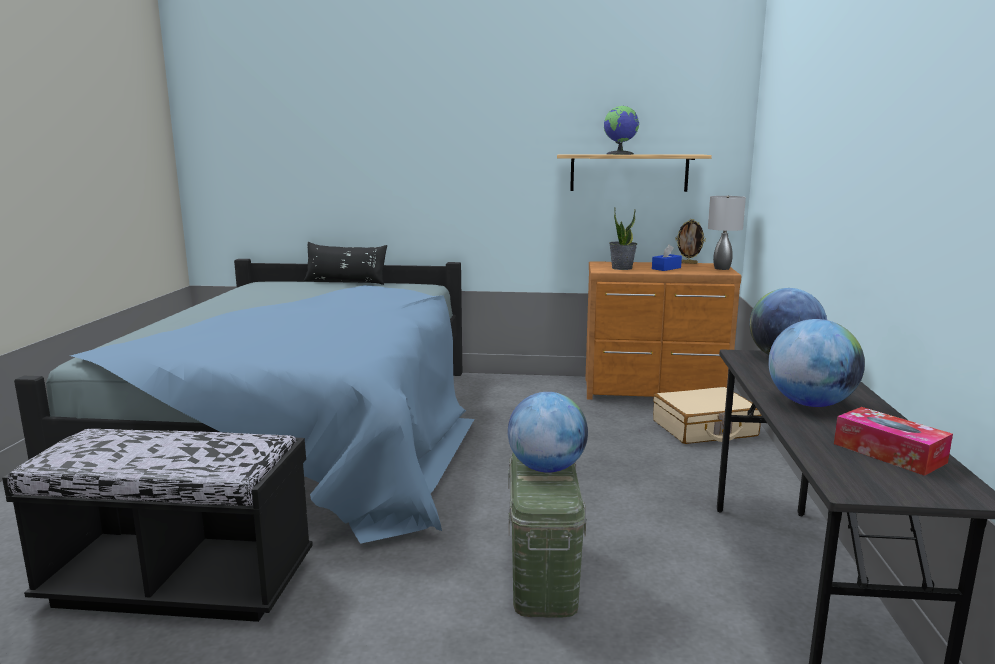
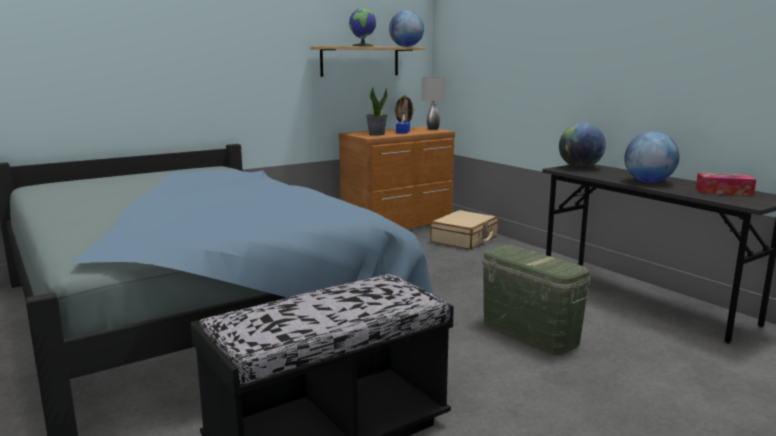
camera: 40 degrees left, 0 degrees up
(345, 282) = (135, 173): black pillow -> none
(547, 468) = (530, 256): globe -> globe (406, 46)

